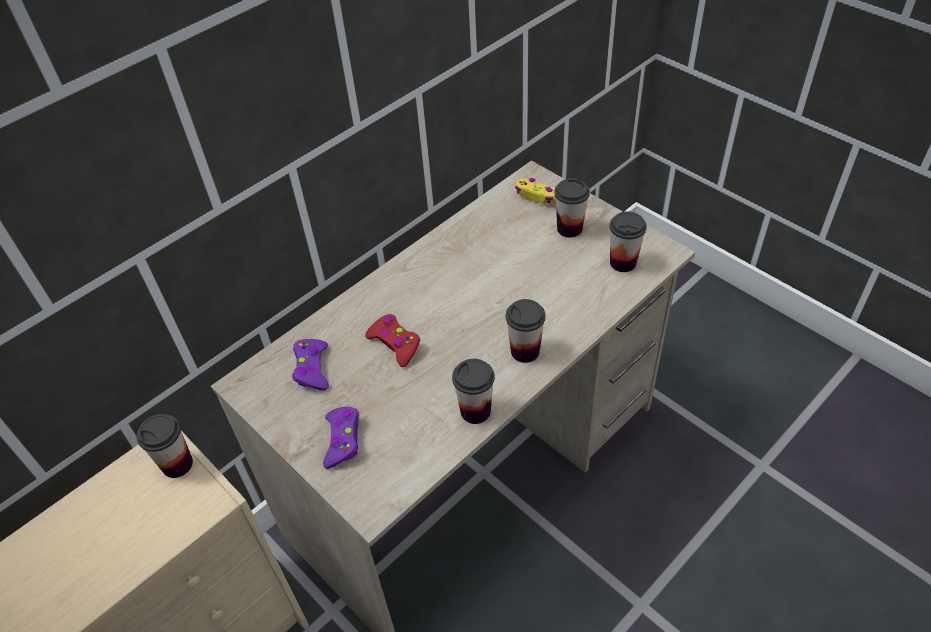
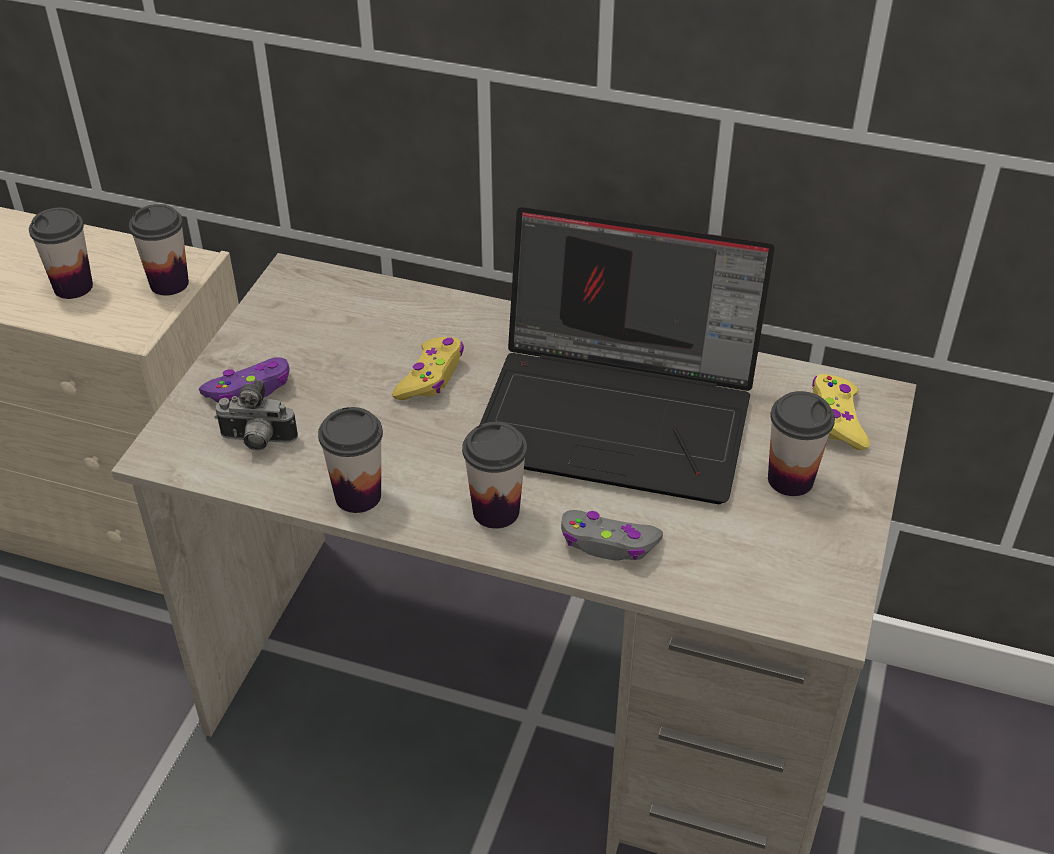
camera: 60 degrees right, 5 degrees down
(312, 369) = (346, 321): purple game controller -> none
(395, 344) = (431, 377): red game controller -> yellow game controller
(395, 449) = (257, 442): none -> camera
(482, 272) = (621, 414): none -> laptop
(575, 313) = (608, 543): none -> grey game controller
(623, 262) = (762, 569): cup -> cup (73, 287)

